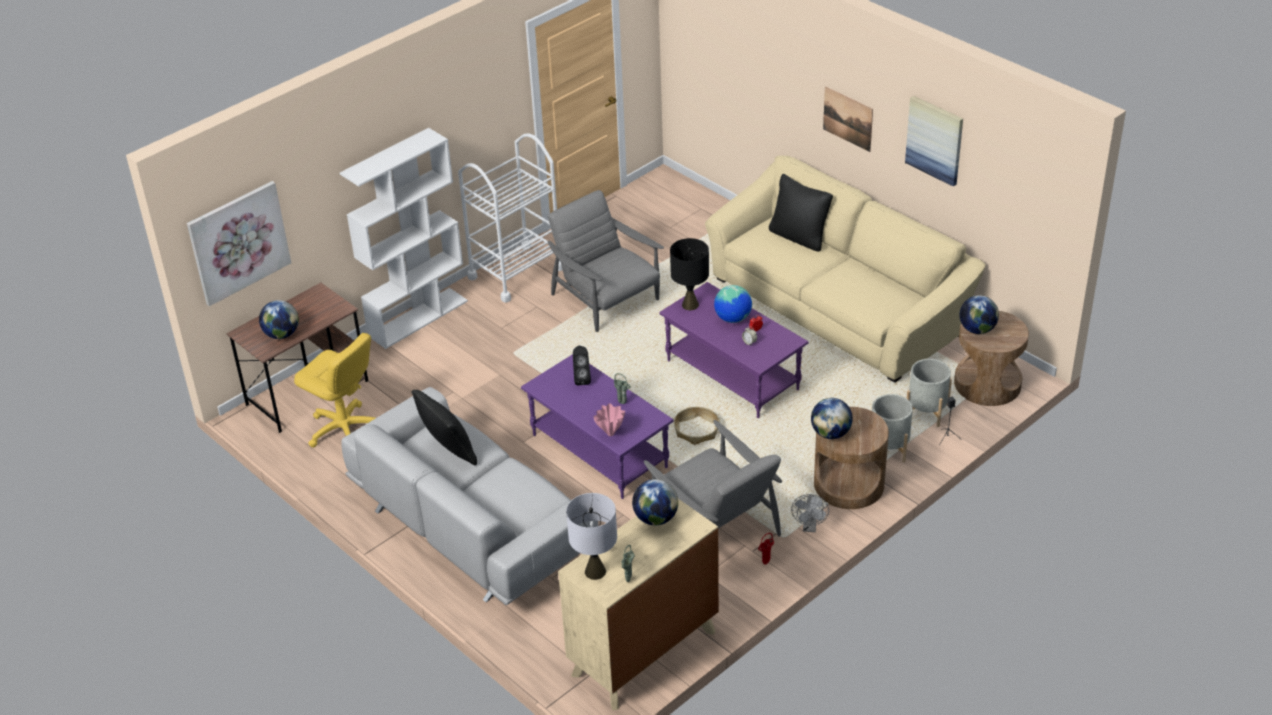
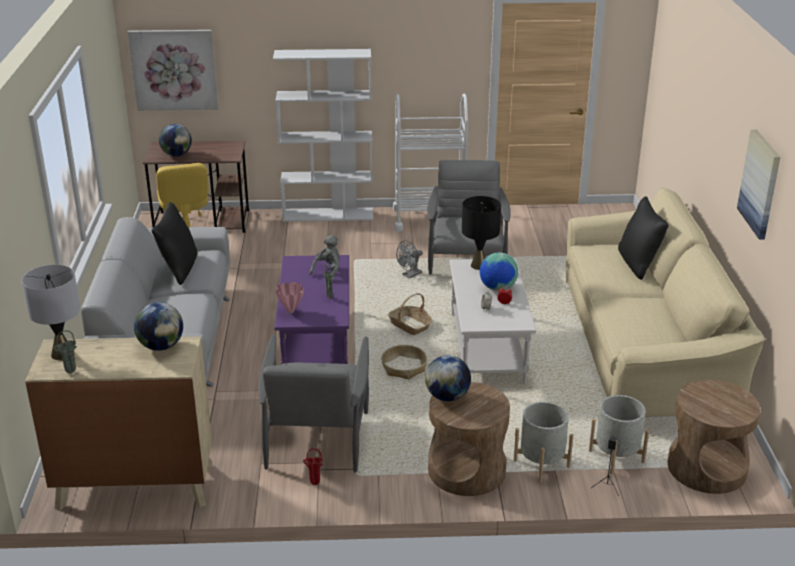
camera: 40 degrees right, 10 degrees down
(582, 379) = (328, 271): black speaker -> grey plush toy
(649, 390) = (410, 325): none -> basket
(733, 375) = (488, 348): purple coffee table -> white coffee table
(809, 527) = (387, 481): grey fan -> grey fan (410, 275)
(848, 119) = (718, 157): picture -> none
(977, 329) = (702, 393): globe -> none

